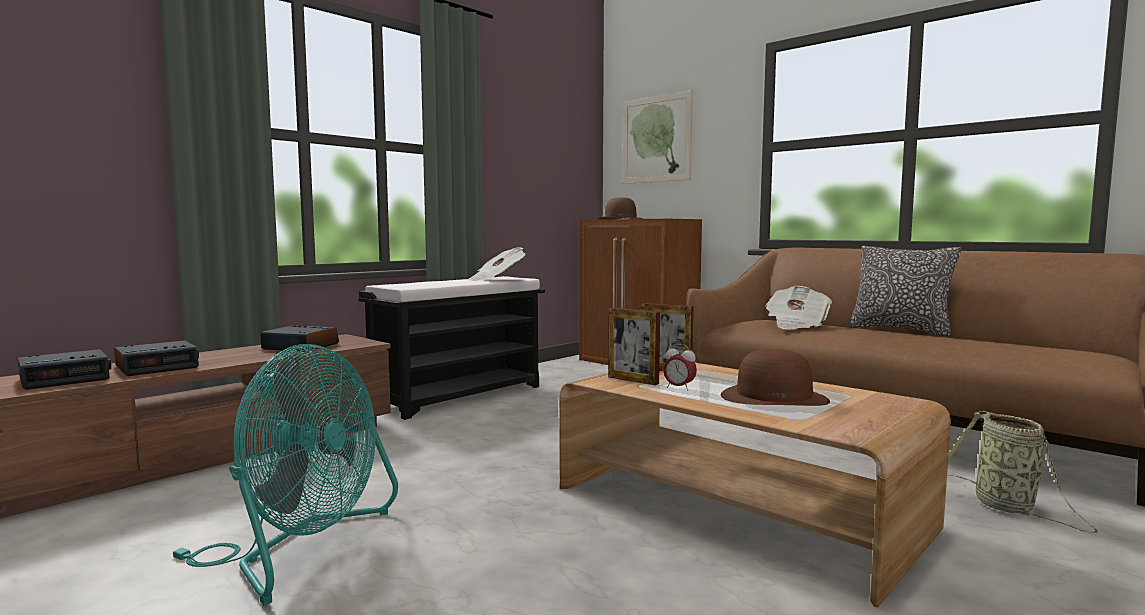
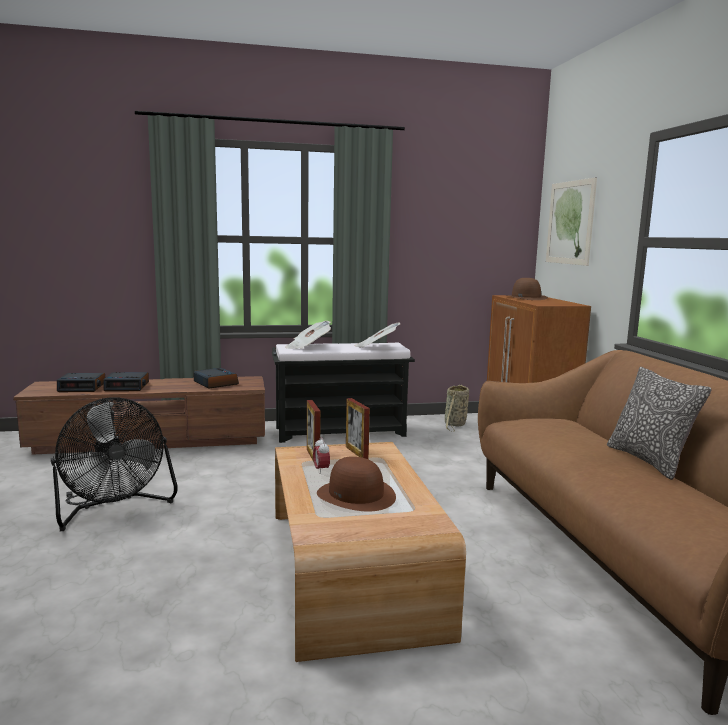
camera: 35 degrees right, 5 degrees up
(296, 550) = (108, 509): turquoise fan -> black fan
(796, 325) = (558, 433): newspaper -> newspaper (308, 347)
(1008, 507) = (557, 654): basket -> basket (454, 425)

